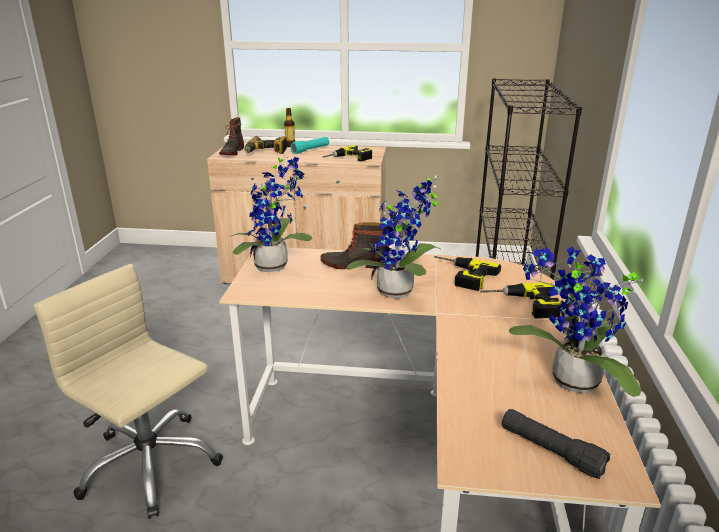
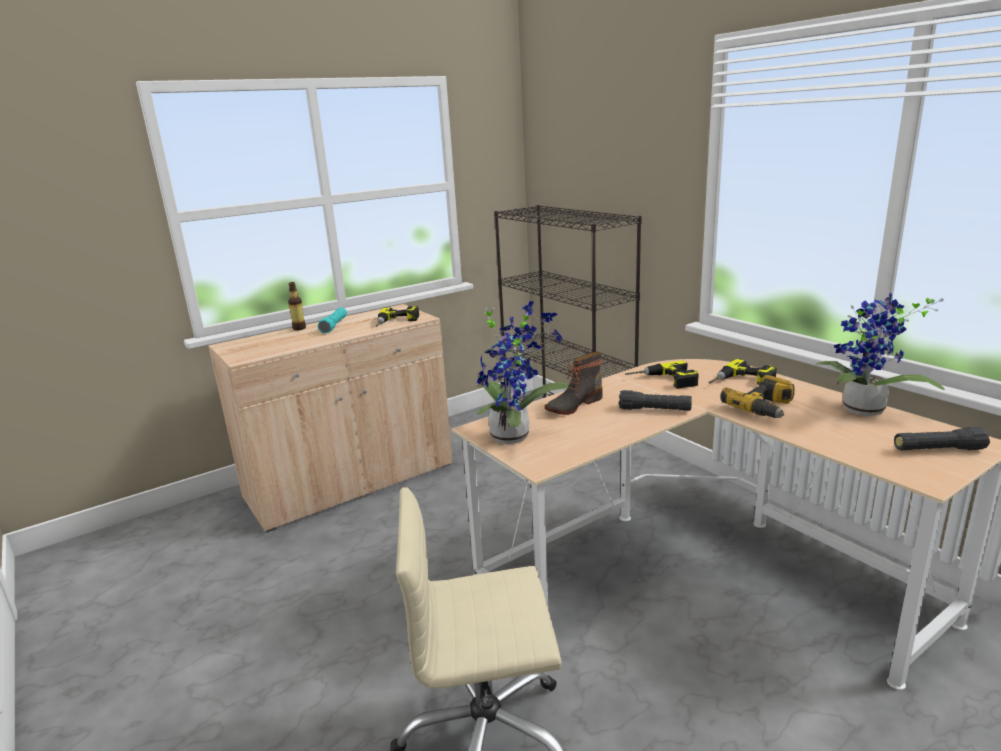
camera: 40 degrees left, 5 degrees down
(232, 152) = (244, 352): boot -> none
(265, 152) = (287, 341): power drill -> power drill (764, 408)
(398, 293) = (654, 410): potted plant -> black flashlight

